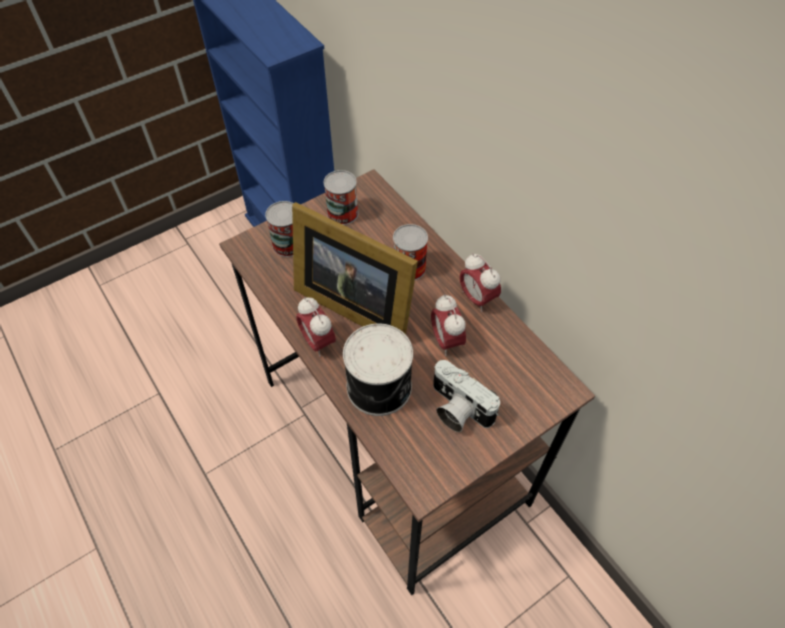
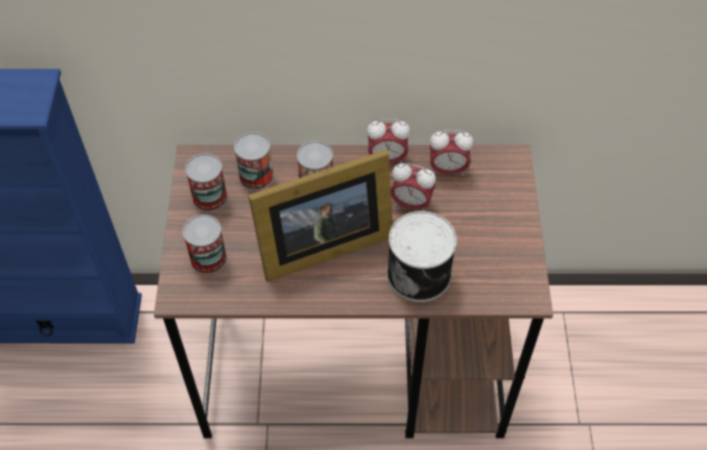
camera: 55 degrees left, 0 degrees up
(318, 342) = (339, 293): alarm clock -> alarm clock (448, 170)
(385, 227) = (256, 176): none -> can
(457, 409) = (478, 234): camera -> none

